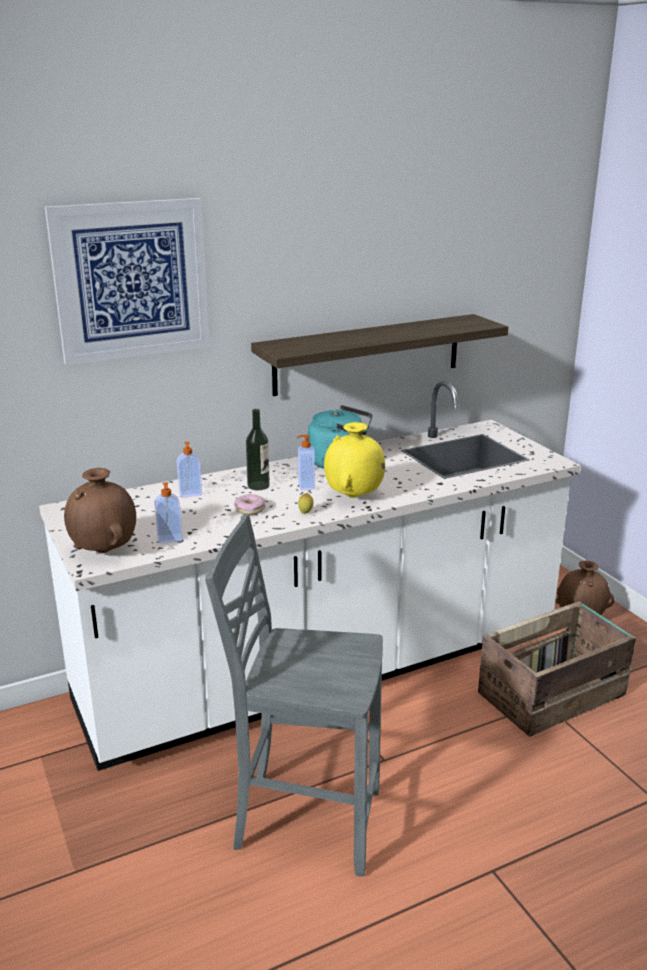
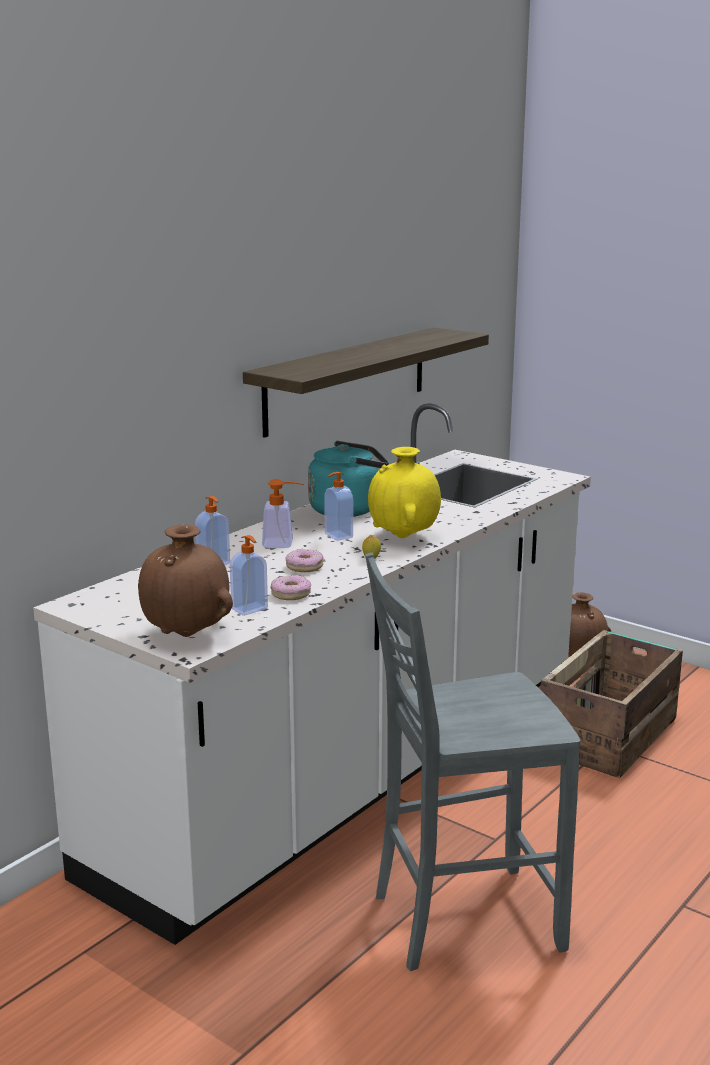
camera: 25 degrees left, 5 degrees down
(131, 280) = (127, 297): picture -> none
(212, 531) = (290, 594): none -> donut
(258, 486) = (284, 544): bottle -> soap dispenser

